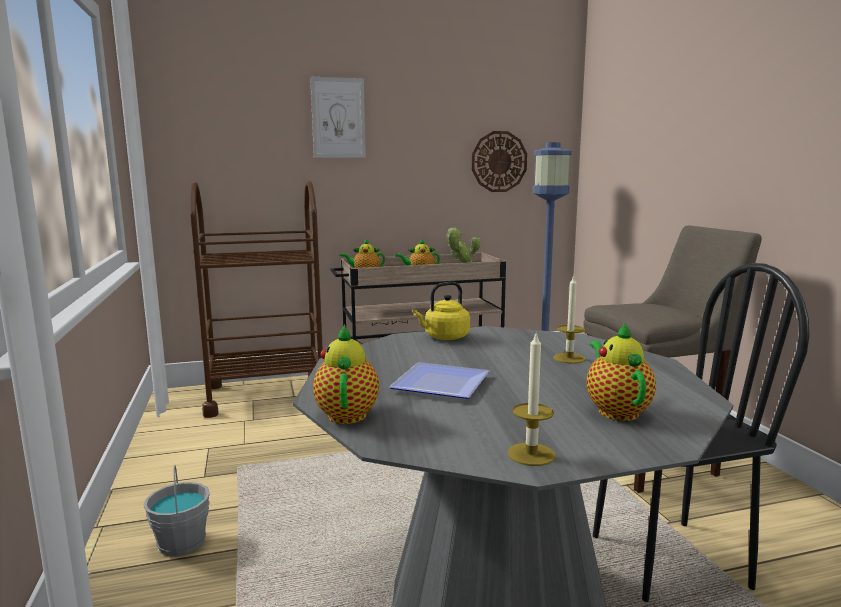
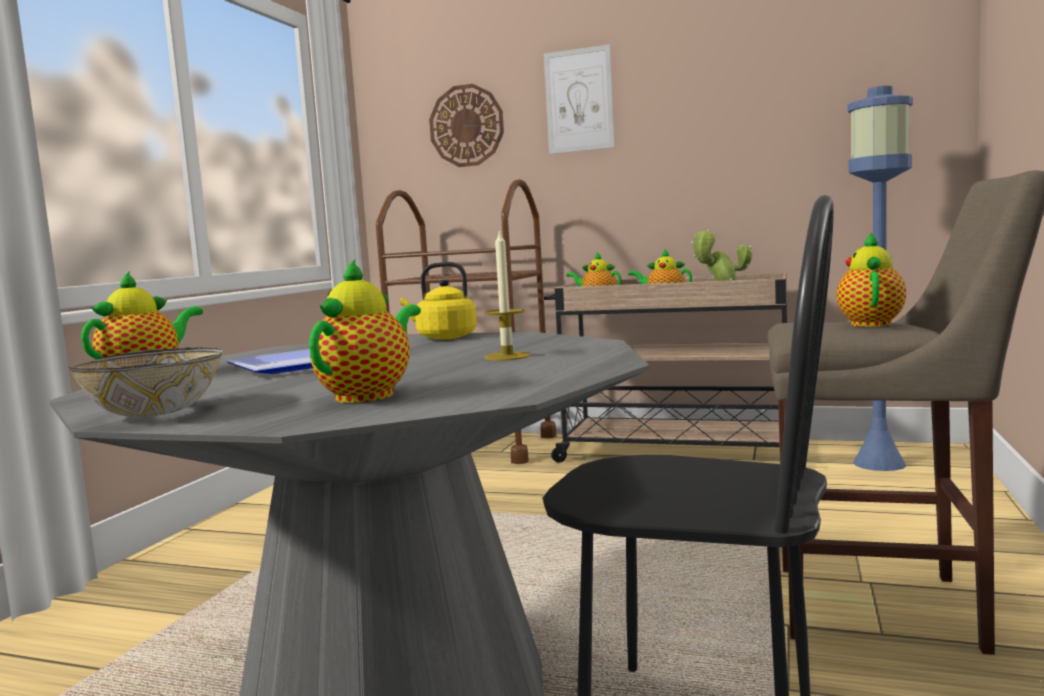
camera: 35 degrees right, 5 degrees down
(181, 542) = (222, 555): grey bucket -> none
(499, 161) = (819, 134): wall clock -> wall clock (466, 126)
(531, 454) = (156, 413): candle -> bowl
(655, 307) = (870, 323): none -> teapot

